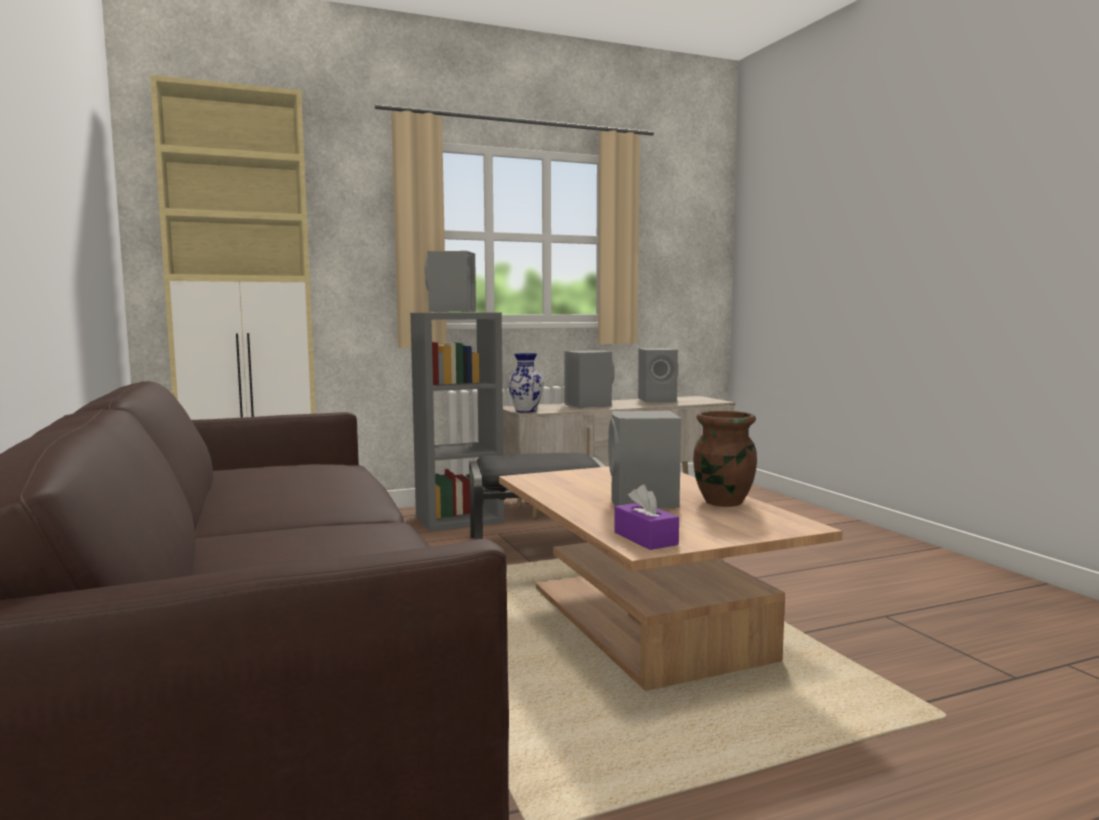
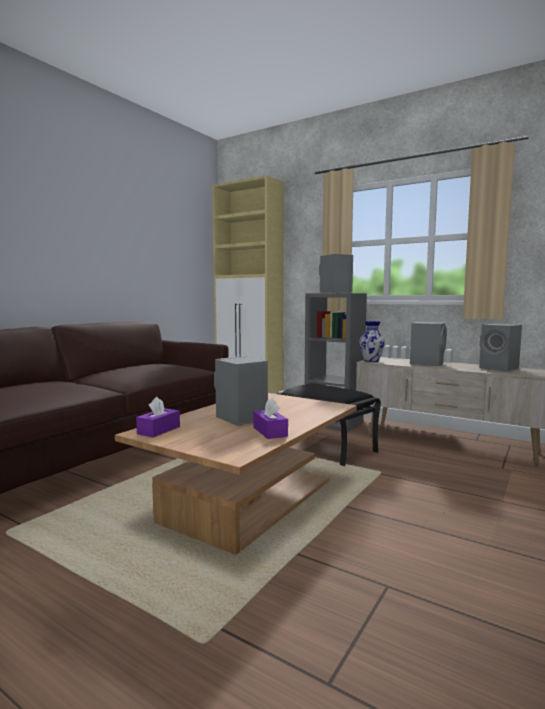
camera: 55 degrees right, 0 degrees up
(723, 502) = (270, 432): brown vase -> purple tissue box

